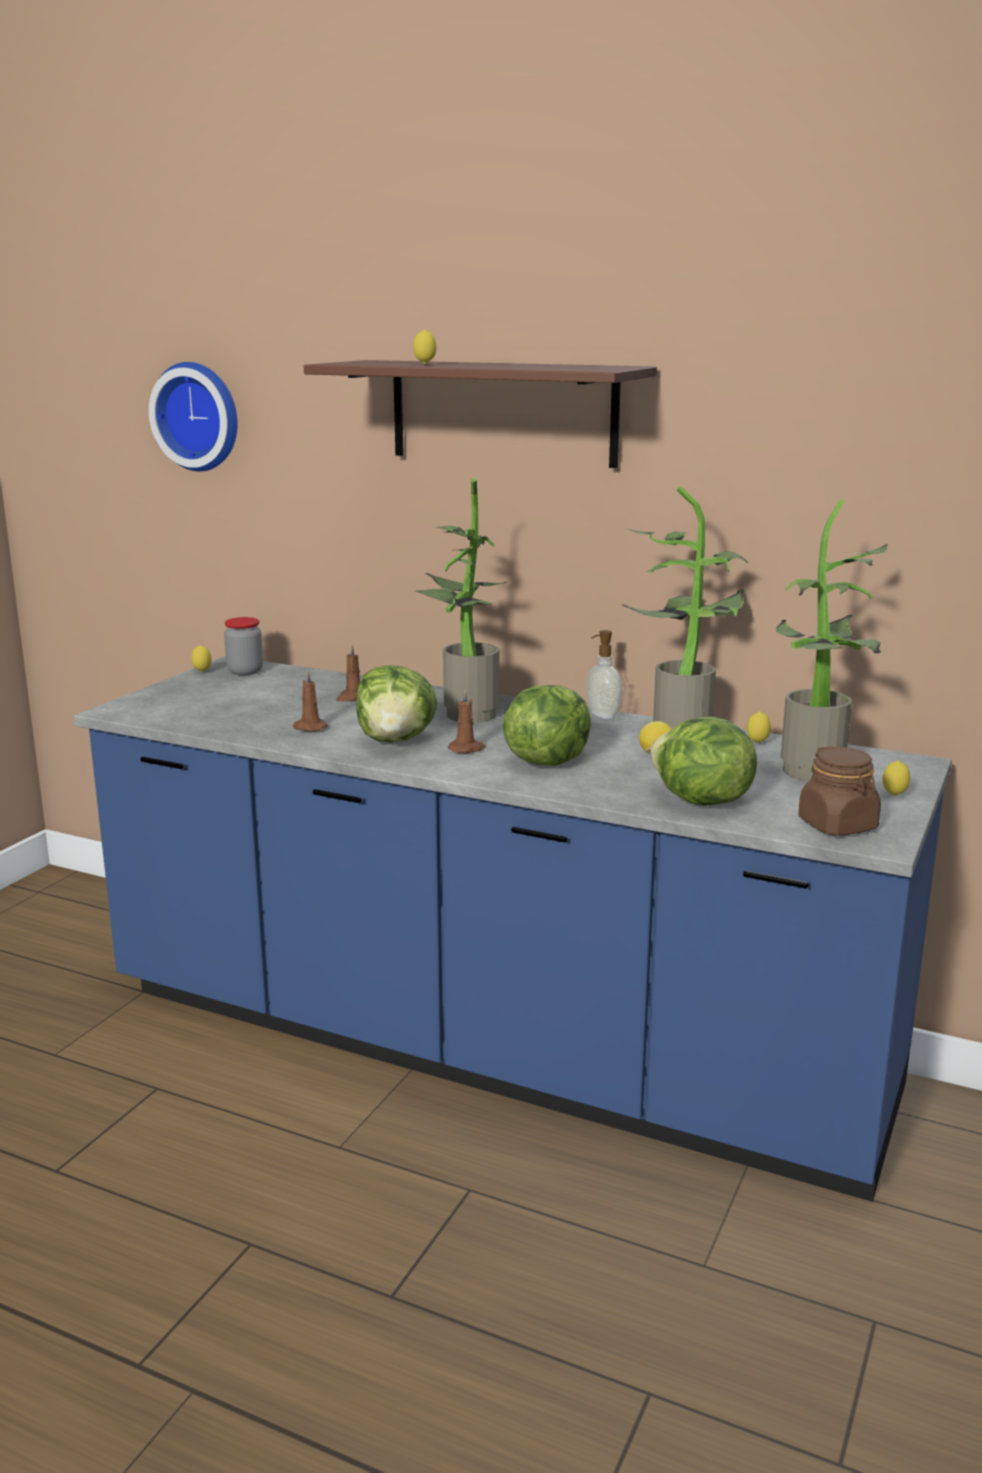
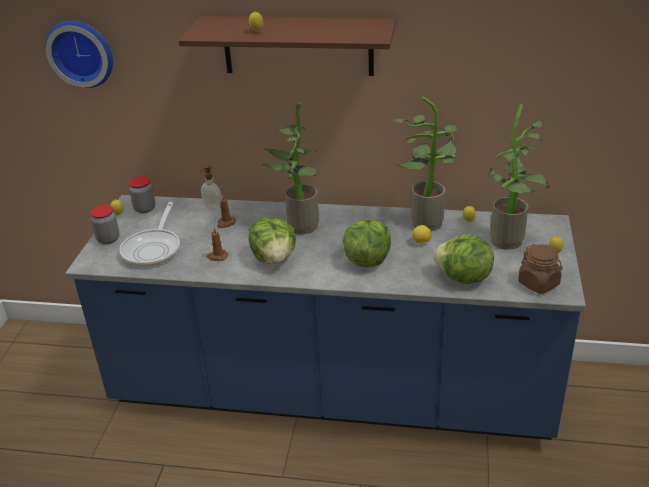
camera: 15 degrees left, 15 degrees up
(165, 692) = (108, 239): none -> jar
(221, 709) = (153, 249): none -> frying pan
(467, 749) = (318, 258): brown candle -> none
(601, 715) = (375, 212): soap dispenser -> soap dispenser (212, 208)

